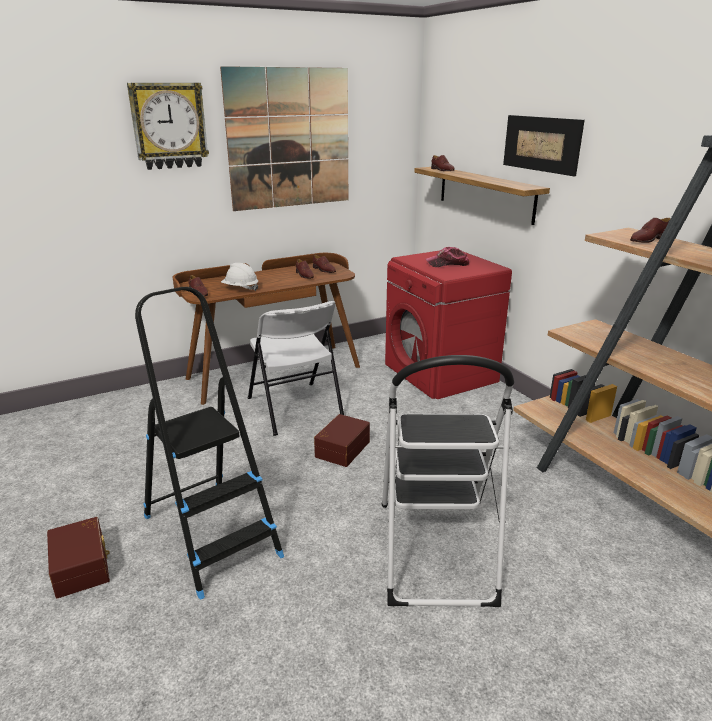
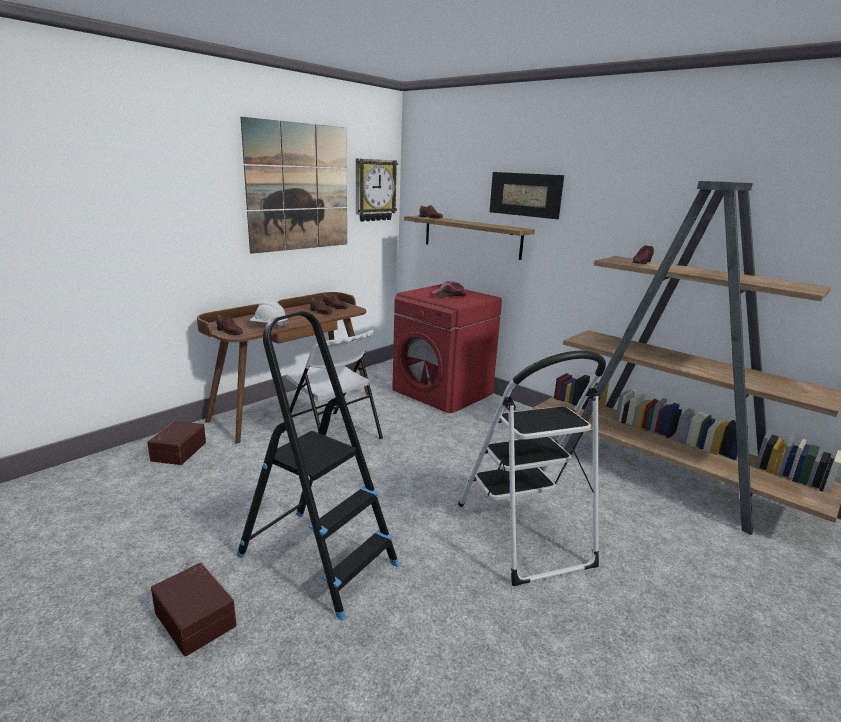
camera: 20 degrees left, 5 degrees down
(169, 126) = (192, 170): wall clock -> wall clock (374, 190)
(341, 449) = (395, 464): brown storage box -> brown storage box (177, 451)

